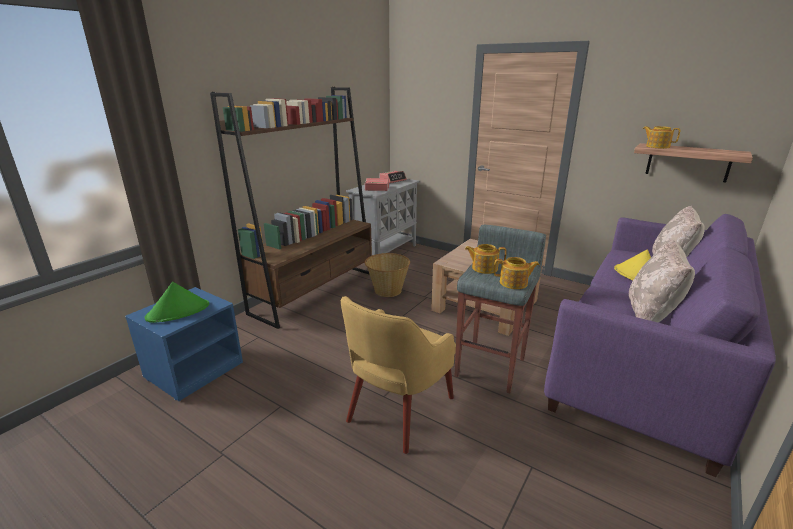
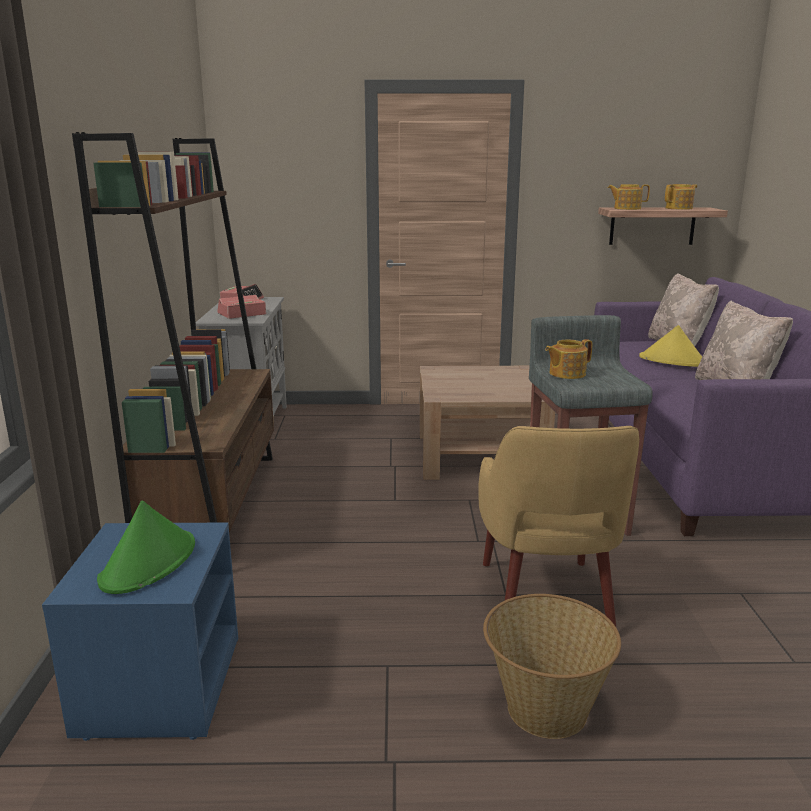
camera: 35 degrees left, 5 degrees down
(387, 290) = (328, 473): basket -> basket (545, 709)
(514, 283) = (623, 380): teapot -> teapot (679, 208)

